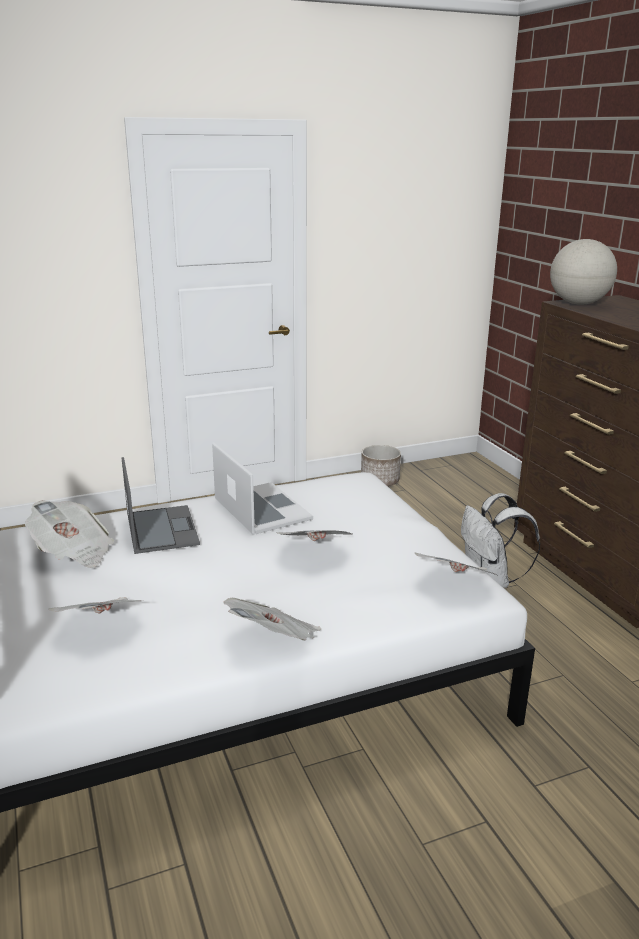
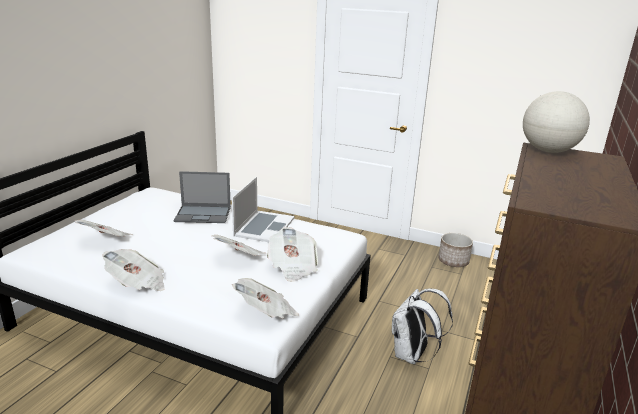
camera: 45 degrees right, 0 degrees up
(73, 552) = (156, 207): newspaper -> newspaper (292, 267)
(161, 529) = (204, 214): laptop -> laptop turned 60 degrees clockwise

